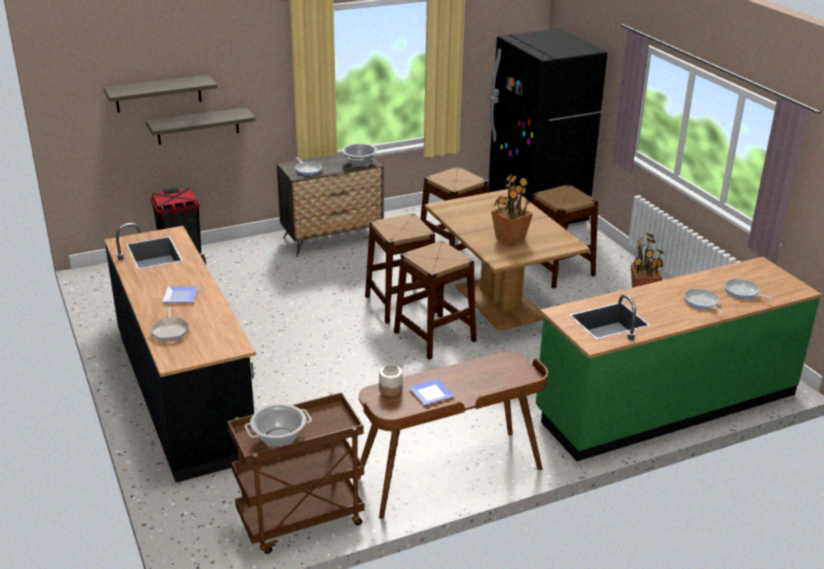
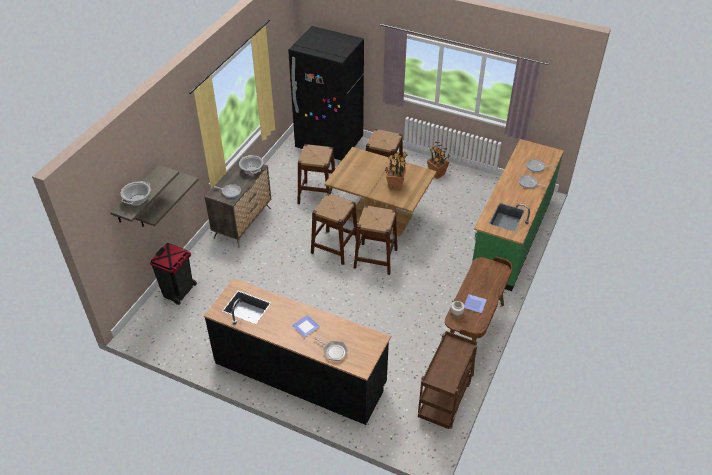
camera: 40 degrees left, 15 degrees up
(279, 438) = (448, 373): cooking pot -> cooking pot (138, 200)

